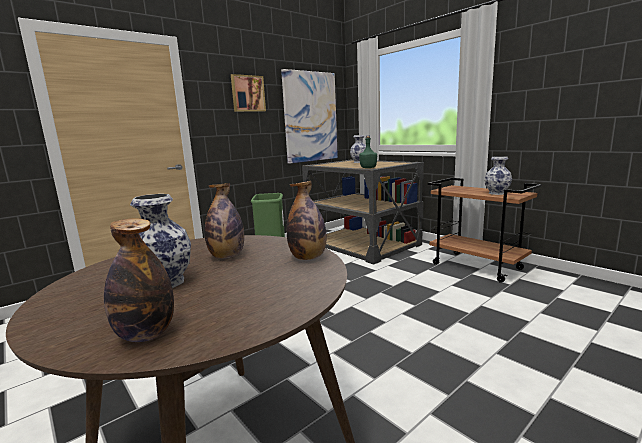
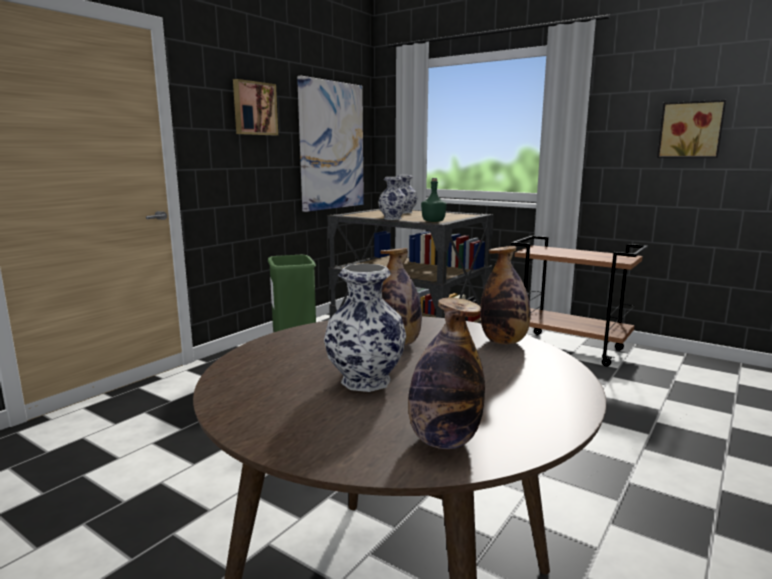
camera: 15 degrees left, 0 degrees up
(497, 193) = (599, 256): vase -> vase (393, 218)
(582, 85) = (690, 130): none -> picture

